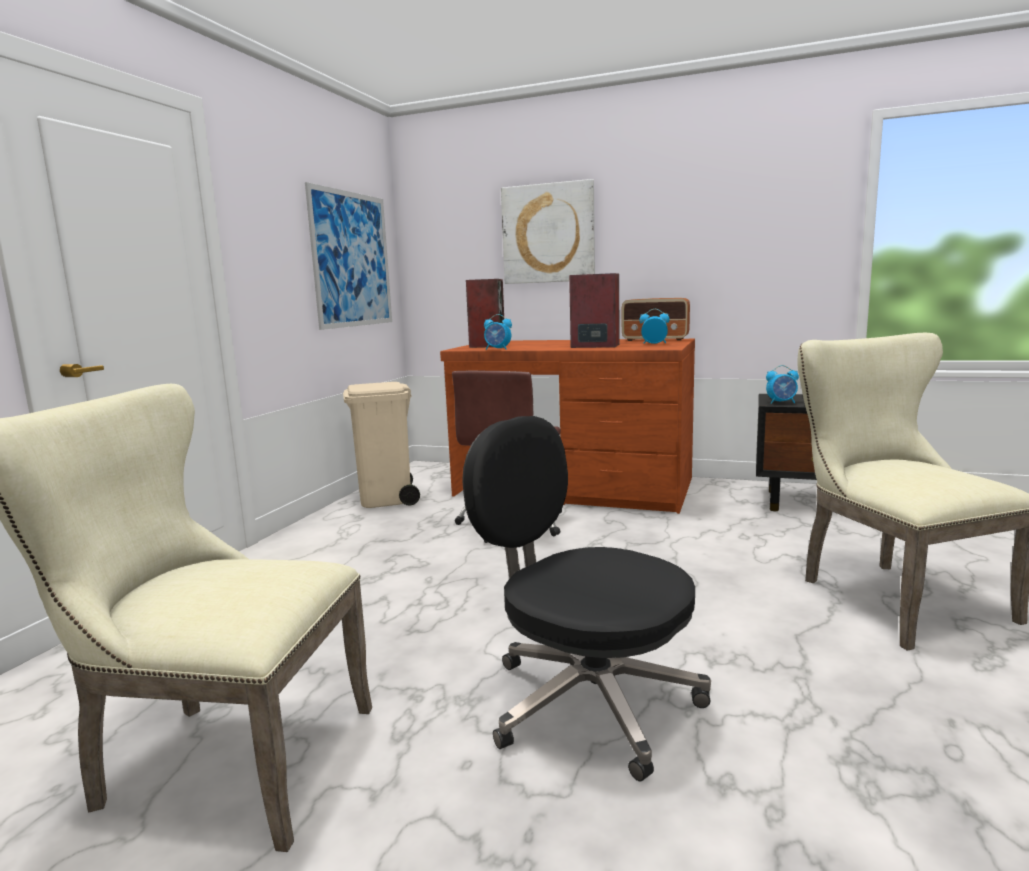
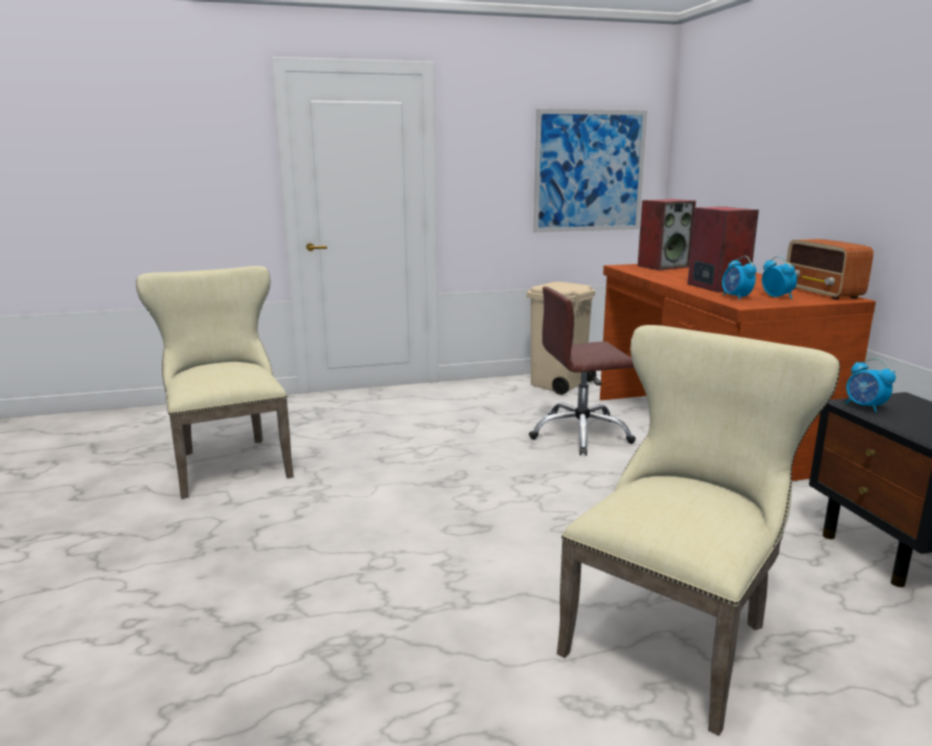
camera: 55 degrees right, 5 degrees up
(498, 349) = (637, 273): alarm clock -> alarm clock (736, 297)
(548, 233) = (769, 151): picture -> none
(587, 701) = (349, 532): black office chair -> none

